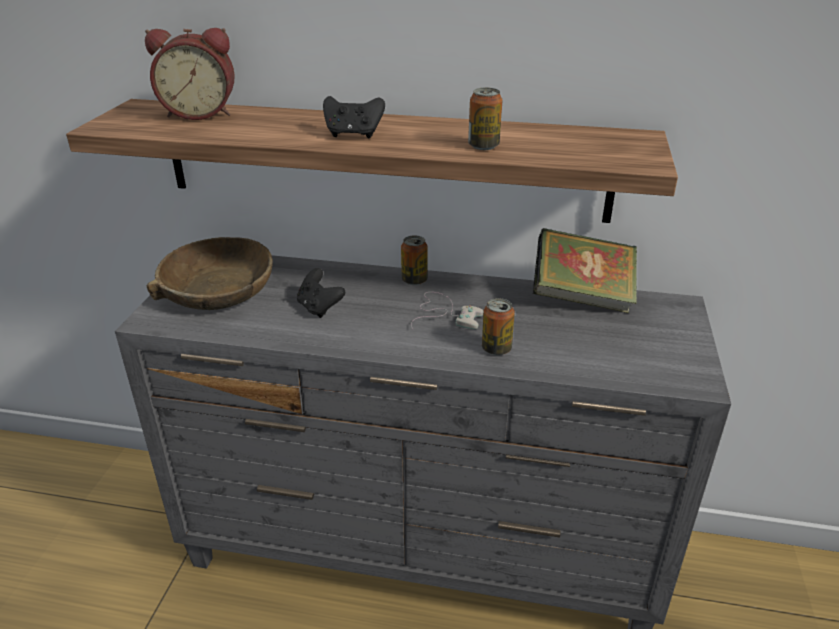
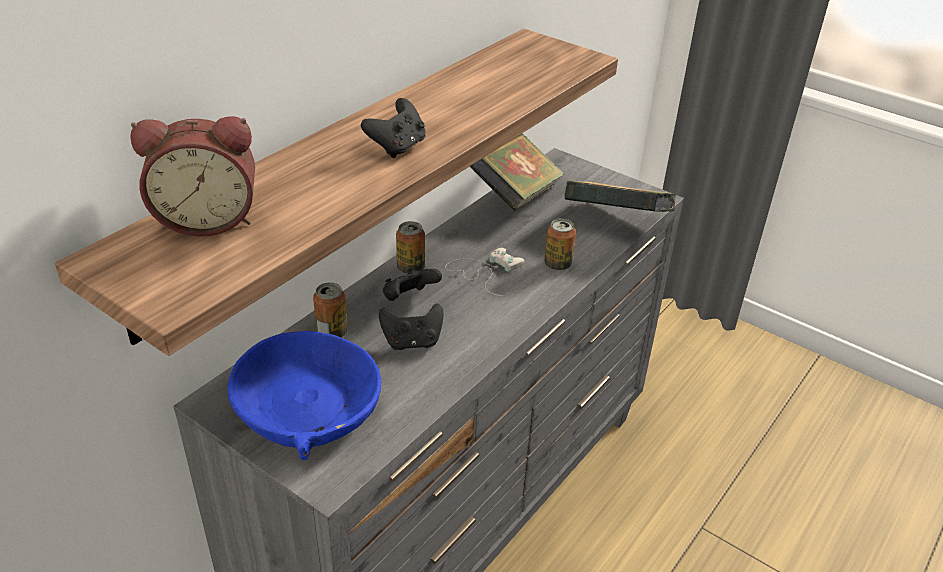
camera: 65 degrees left, 5 degrees up
(200, 113) = (207, 219): alarm clock -> alarm clock turned 60 degrees clockwise
(218, 290) = (308, 408): brown bowl -> blue bowl
(372, 291) = (409, 299): none -> black game controller
(483, 146) = (492, 100): can -> can (332, 332)
(612, 366) = (616, 223): none -> book

